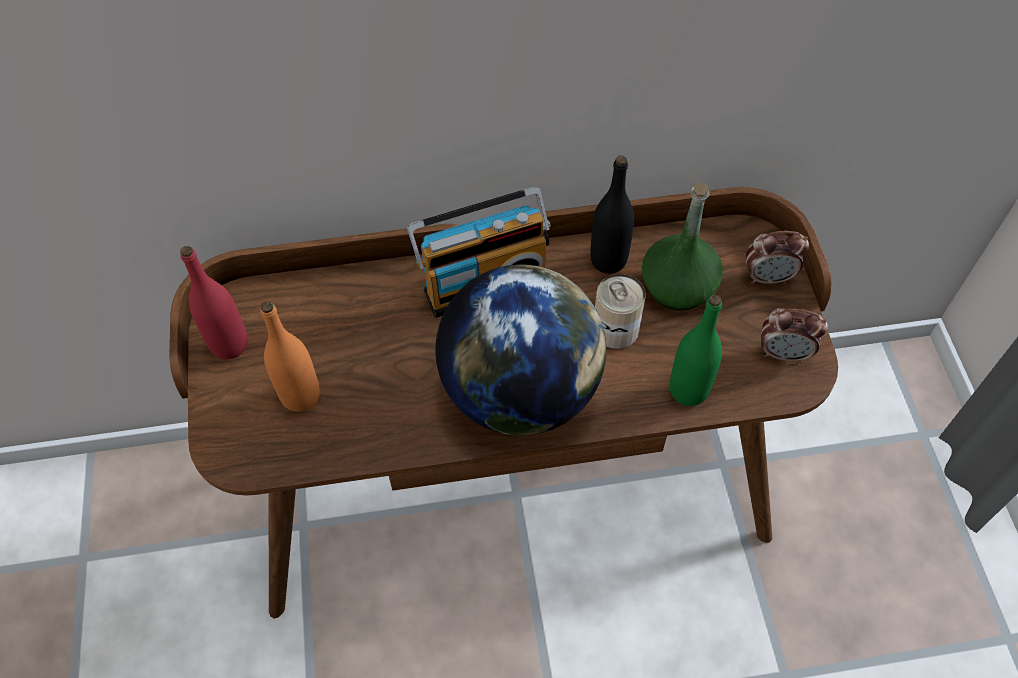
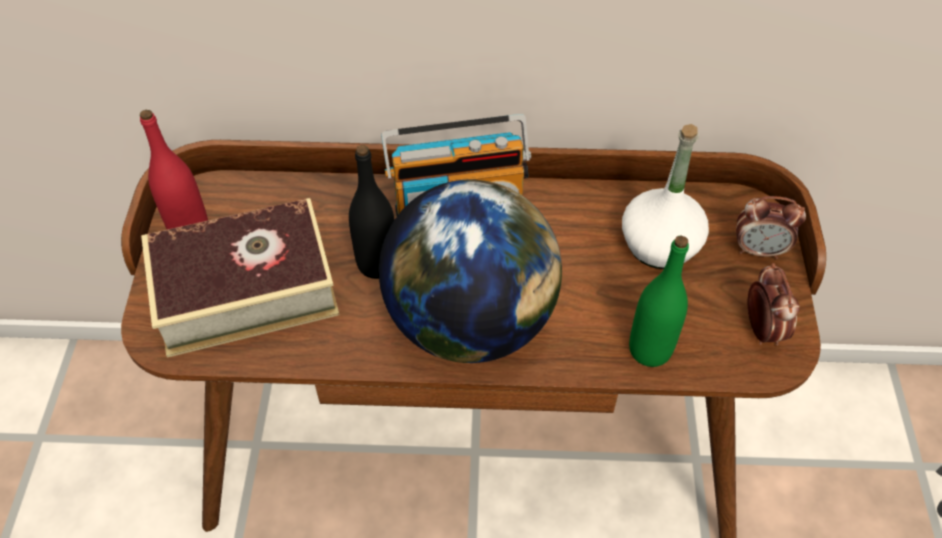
camera: 10 degrees right, 5 degrees down
(300, 395) = (245, 290): orange bottle -> book
(608, 260) = (591, 208): black bottle -> black bottle (377, 264)
(615, 329) = (584, 276): can -> none
(678, 287) = (659, 245): green bottle -> white bottle
(784, 353) = (762, 329): alarm clock -> alarm clock turned 120 degrees counterclockwise

